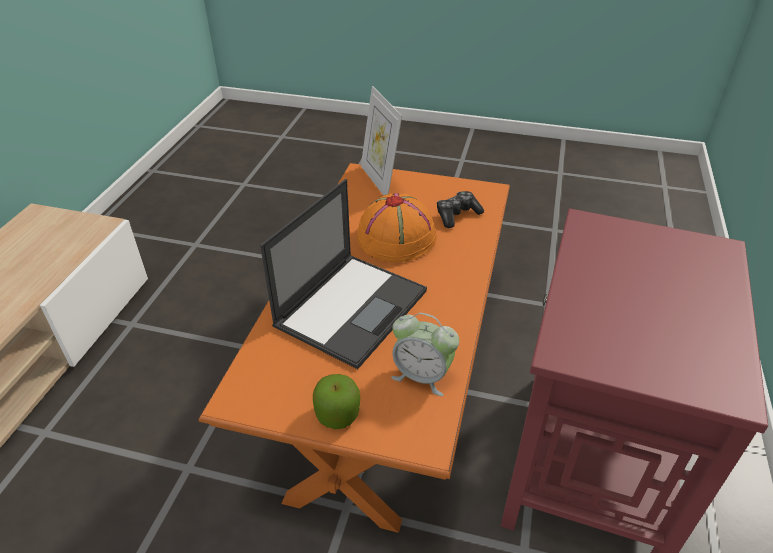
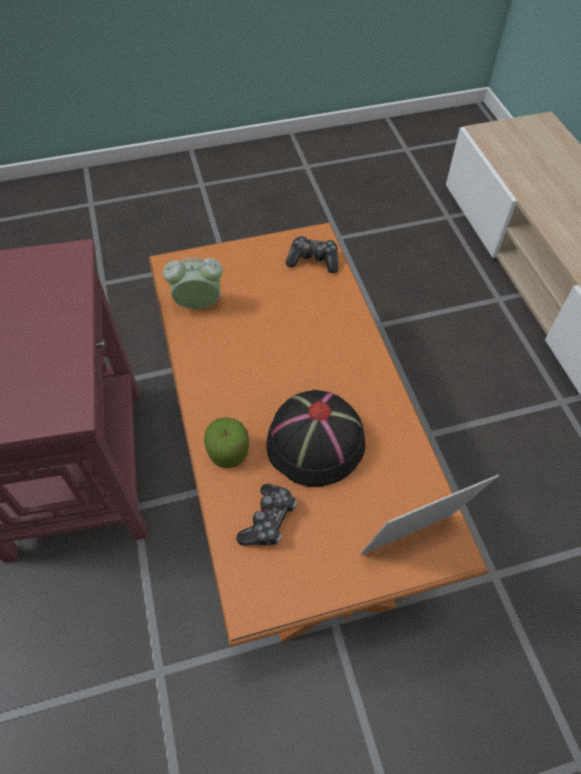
camera: 150 degrees right, 15 degrees up
(266, 373) = (313, 260): none -> game controller
(338, 414) = (242, 256): apple -> apple (228, 452)
(352, 307) = (295, 338): laptop -> none
(380, 180) = (412, 543): picture frame -> picture frame turned 60 degrees counterclockwise
(397, 237) = (315, 443): orange hat -> black hat

